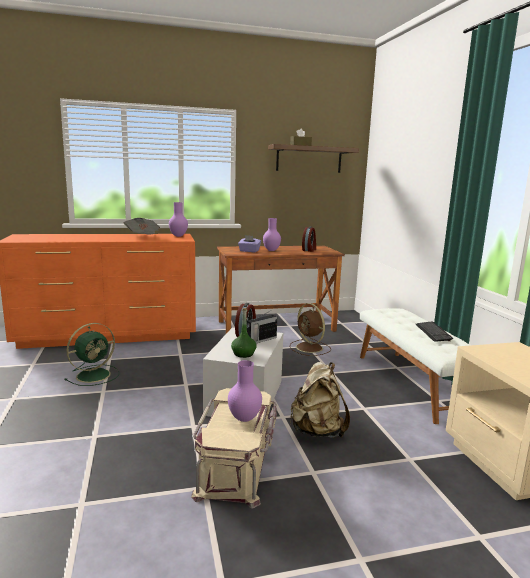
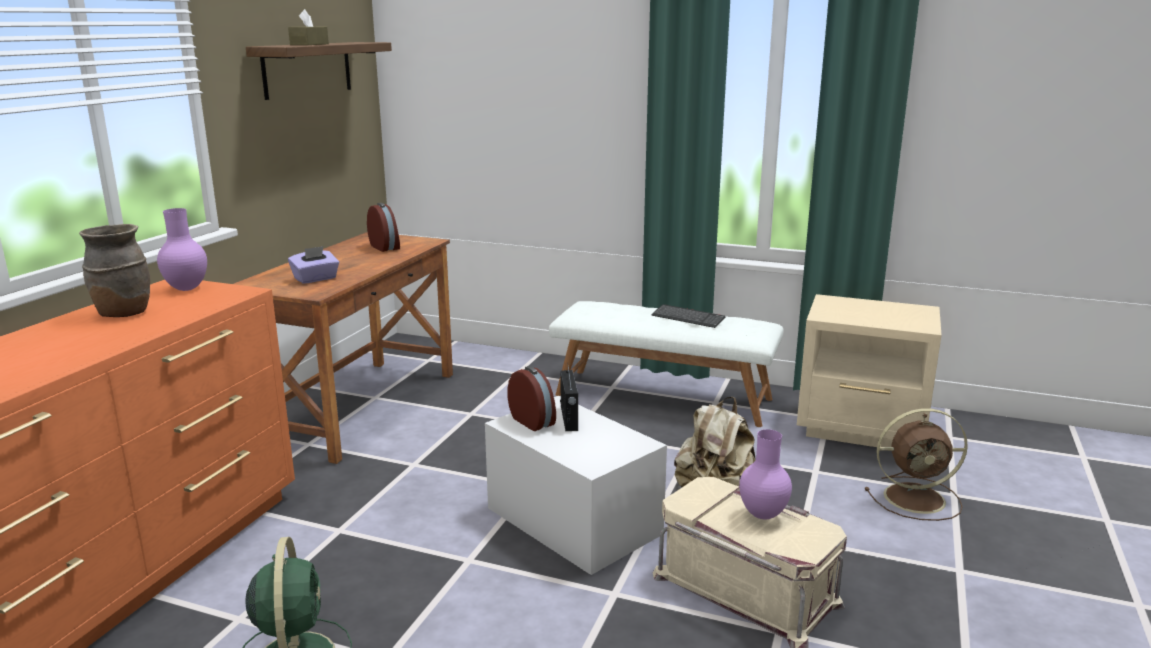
camera: 55 degrees left, 5 degrees up
(143, 236) = (123, 314): newspaper -> brown vase
(243, 354) = (607, 445): green bottle -> none
(271, 250) = (340, 266): purple vase -> none
(310, 348) = (480, 414): brown fan -> brown fan (917, 498)

